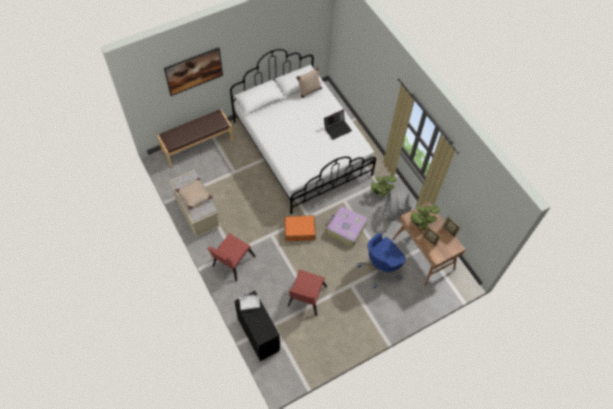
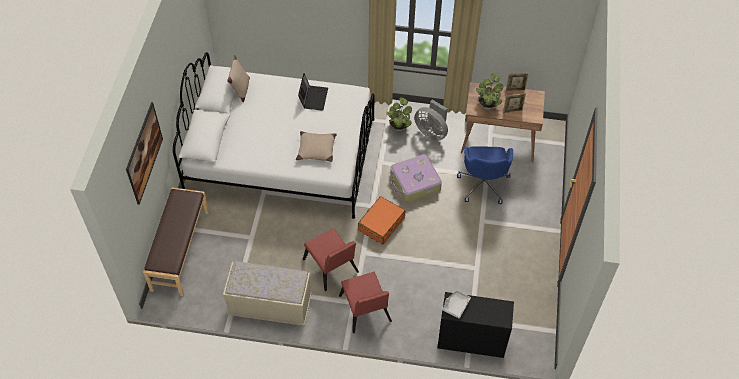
camera: 50 degrees left, 5 degrees down
(194, 196) = (269, 281): beige pillow -> beige pillow (316, 150)
(305, 298) = (465, 270): red chair -> red chair (331, 269)

